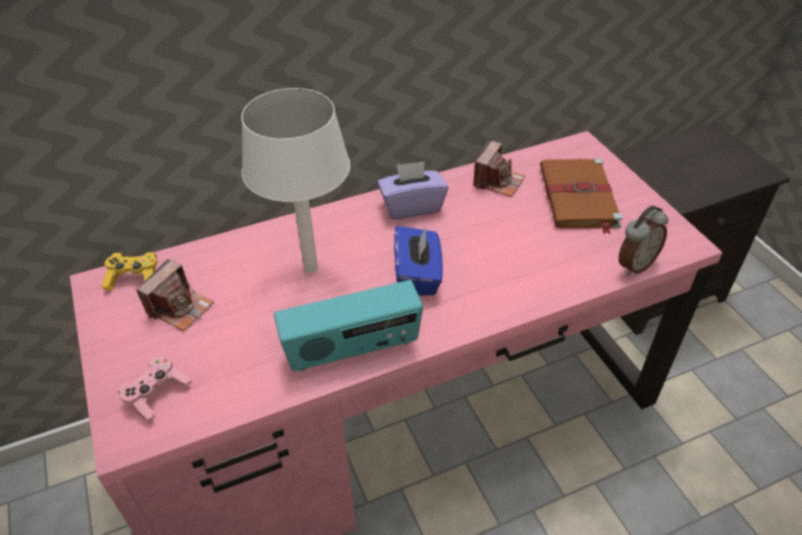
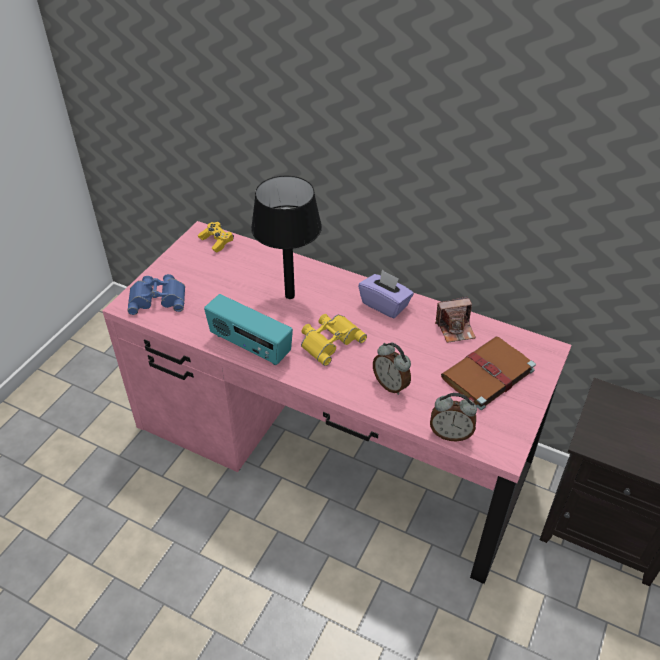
camera: 50 degrees right, 0 degrees up
(157, 394) = (158, 298): pink game controller -> blue binoculars
(180, 308) = (214, 269): camera -> none
(311, 267) = (290, 295): white table lamp -> black table lamp
(418, 276) = (329, 340): blue tissue box -> yellow binoculars
(531, 267) = (391, 385): none -> alarm clock

